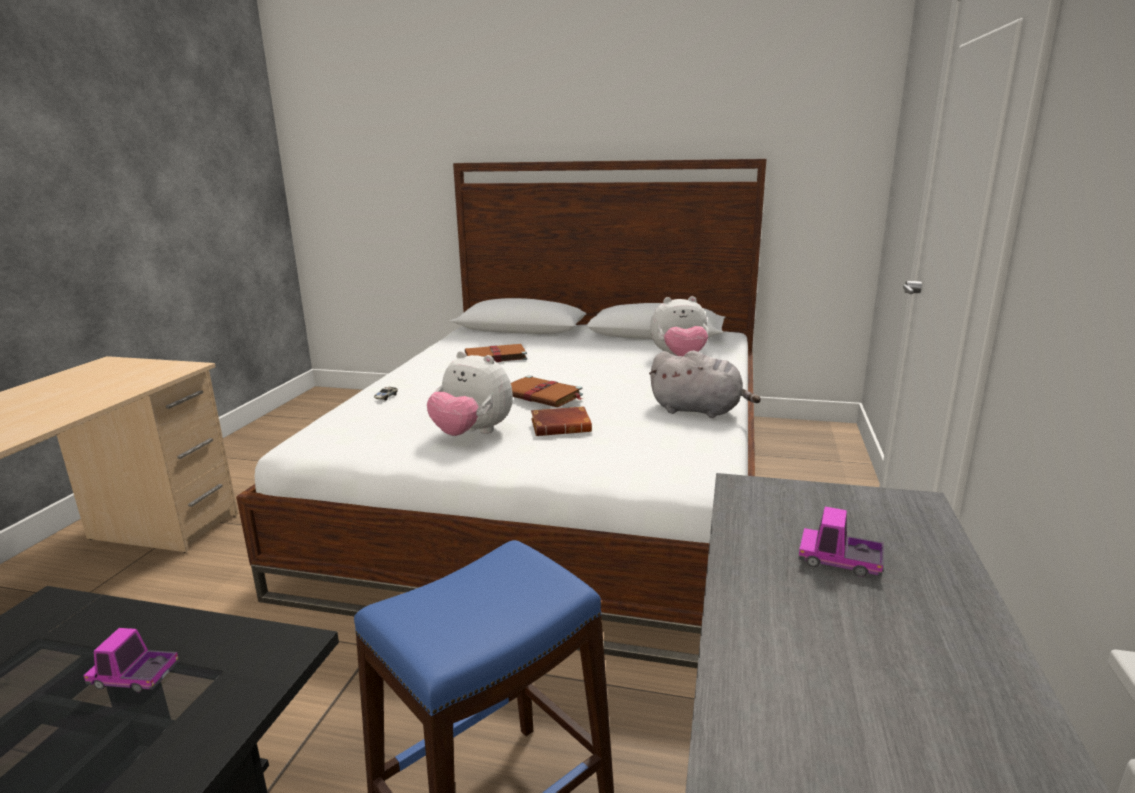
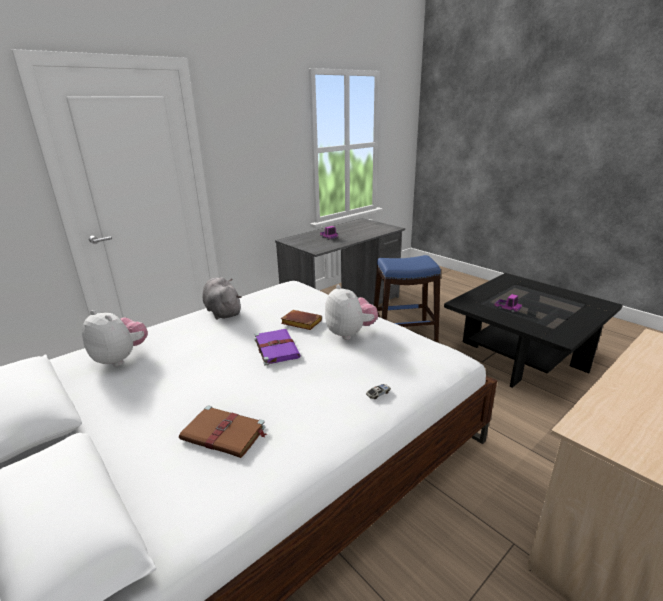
camera: 145 degrees left, 5 degrees up
(542, 395) = (276, 347): brown book -> purple book

